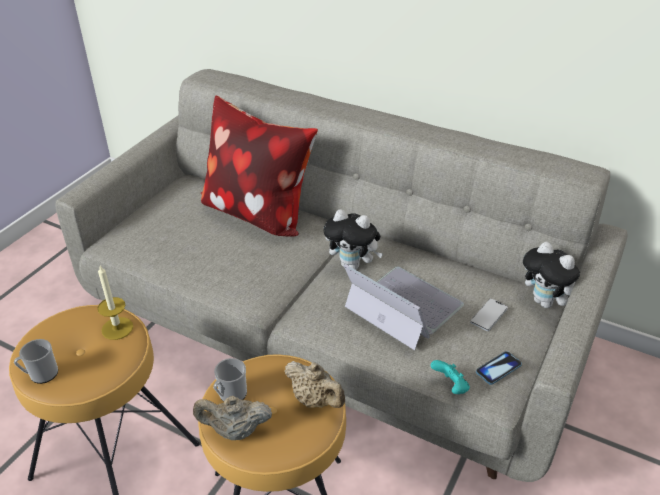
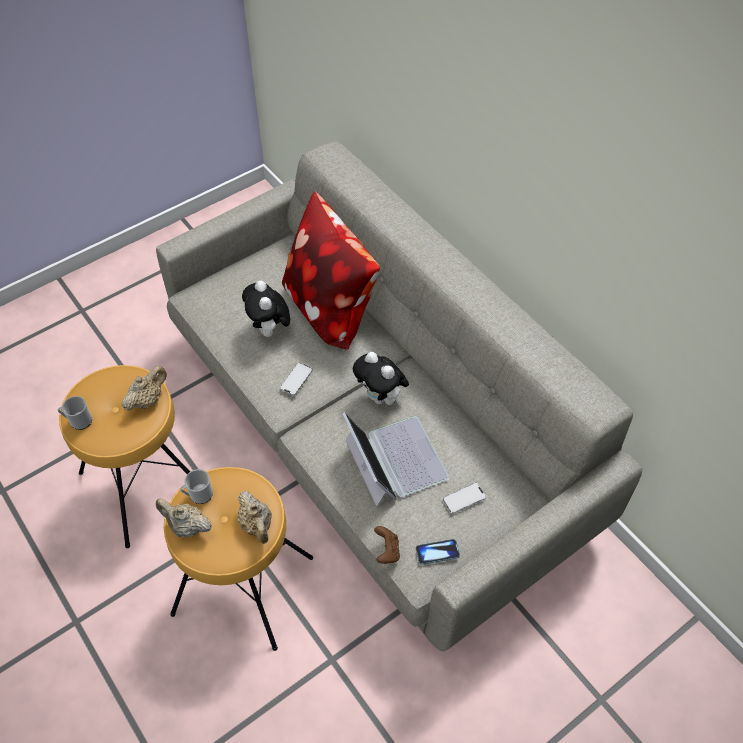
camera: 25 degrees right, 15 degrees up
(117, 328) = (148, 400): candle -> beige teapot
(261, 275) = (296, 379): none -> phone
(450, 386) = (387, 551): turquoise game controller -> brown game controller
(546, 303) = (529, 505): plush toy -> plush toy (269, 330)

